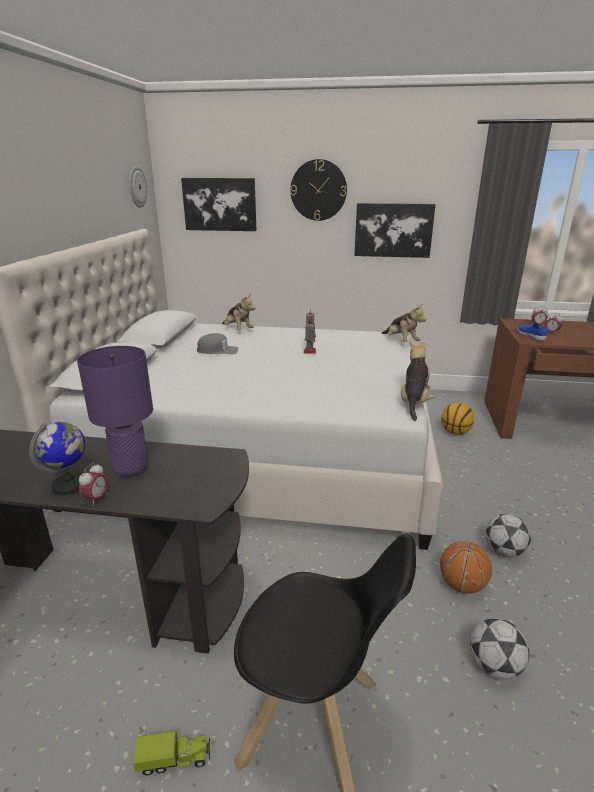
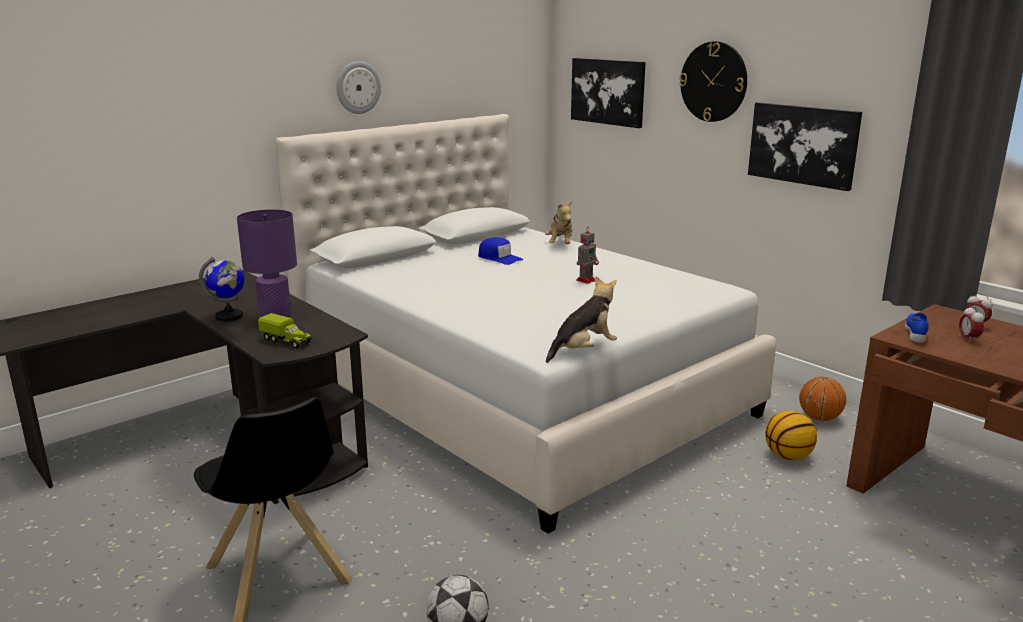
camera: 40 degrees right, 5 degrees down
(96, 499) = (230, 328): alarm clock -> none
(137, 186) = (514, 67): wall clock -> wall clock (358, 87)
(174, 759) = (185, 542): toy truck -> toy truck (286, 341)
(218, 350) = (499, 258): grey cap -> blue cap
(401, 341) = (717, 296): plush toy -> none
(461, 585) = (532, 572): basketball -> basketball (819, 418)
(504, 551) = (628, 575): football -> none

